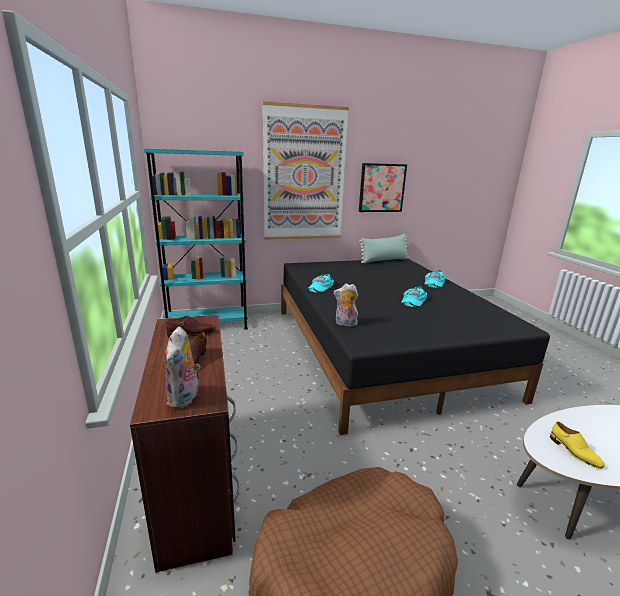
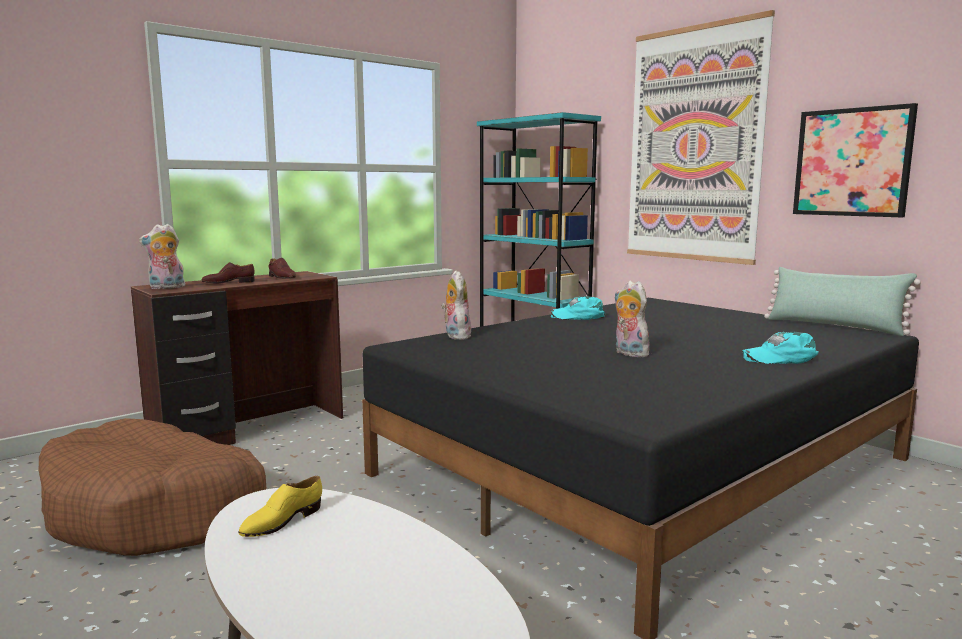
camera: 65 degrees right, 10 degrees down
(413, 300) = (628, 353): turquoise cap -> plush toy

